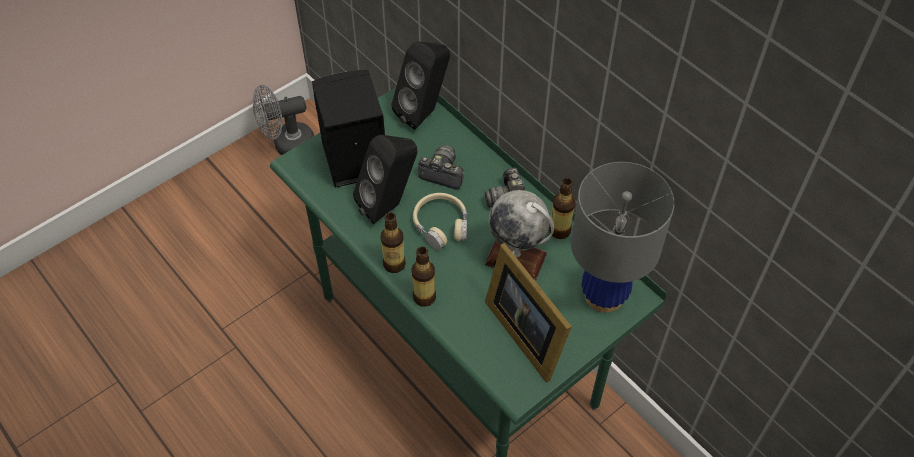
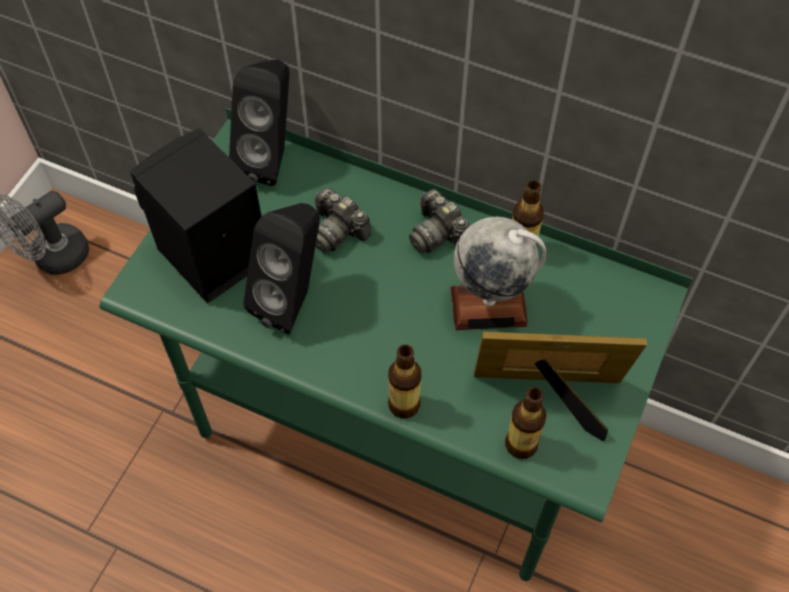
camera: 25 degrees left, 5 degrees up
(394, 264) = (342, 376): bottle -> bottle (521, 444)
(441, 225) = (373, 299): beige headphones -> none
(442, 173) = (337, 231): camera -> camera turned 135 degrees counterclockwise
(526, 330) = (552, 395): picture frame -> picture frame turned 150 degrees clockwise
(603, 295) = (617, 310): grey table lamp -> none

